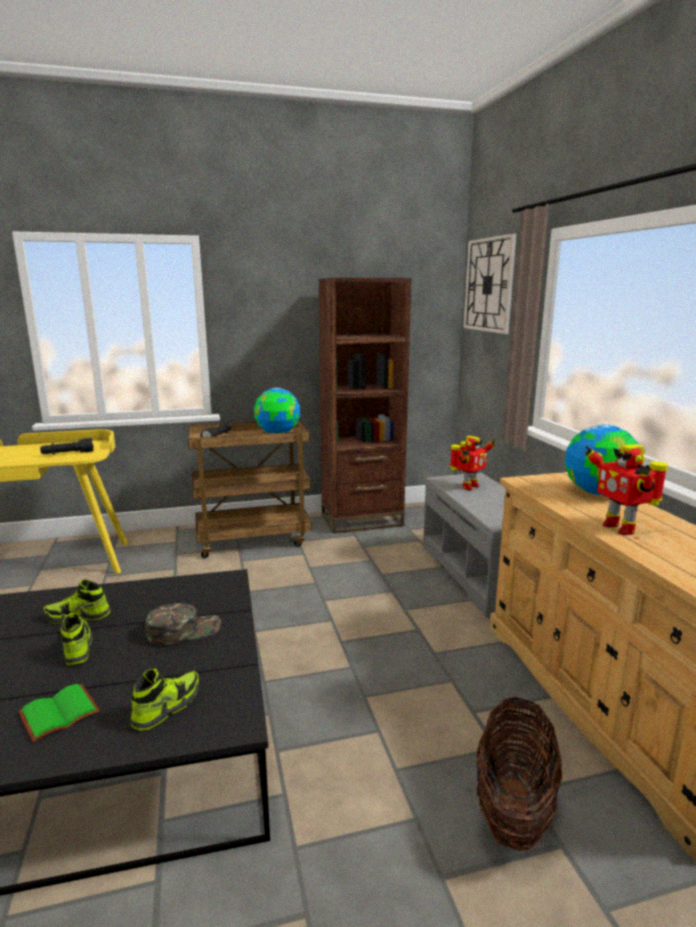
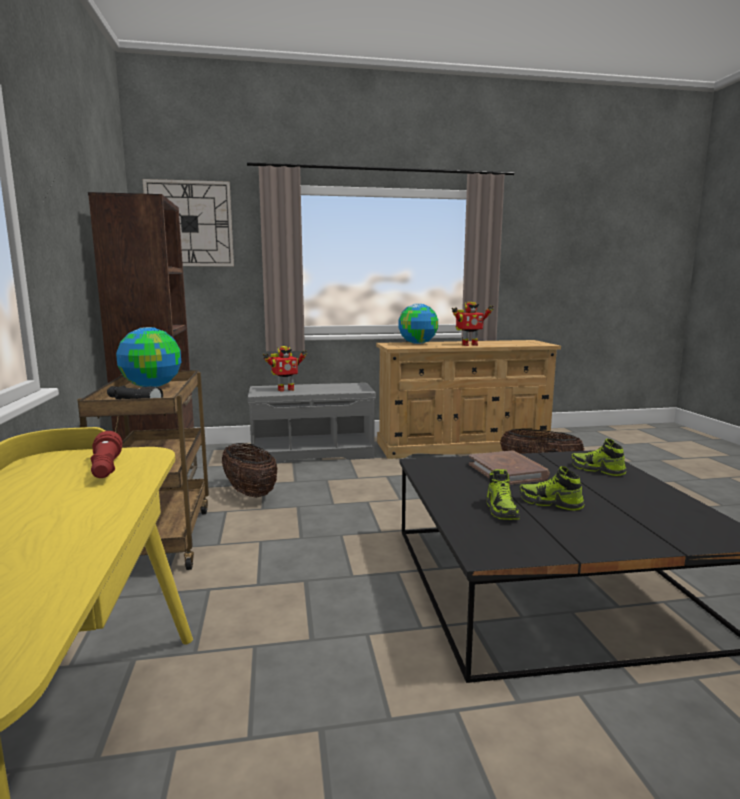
camera: 85 degrees left, 5 degrees down
(59, 715) = (632, 496): green book -> none
(68, 453) = (106, 469): black flashlight -> red flashlight
(77, 647) = (550, 503): shoe -> shoe turned 45 degrees clockwise
(184, 630) = (507, 471): green cap -> brown book
(346, 557) = (250, 493): none -> basket
(468, 487) = (285, 390): toy robot -> toy robot turned 105 degrees clockwise

